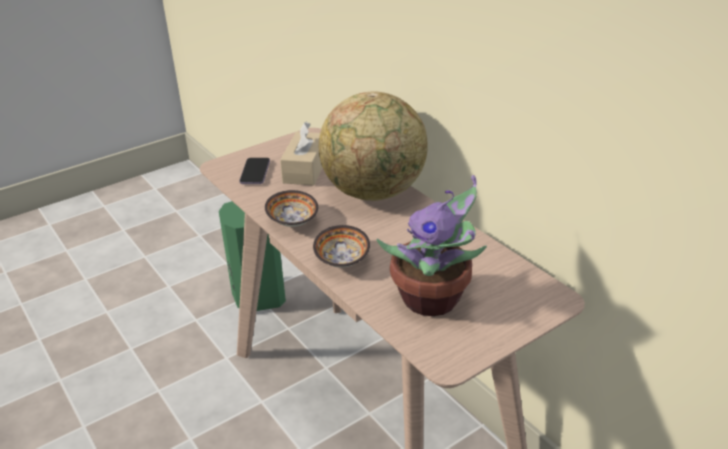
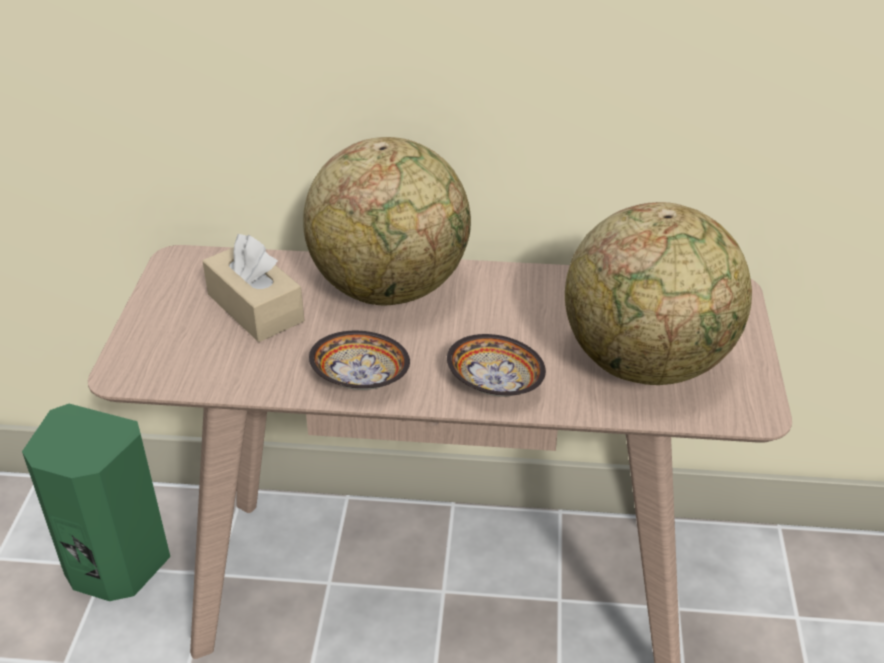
camera: 50 degrees left, 5 degrees up
(255, 172) = (194, 351): phone -> none
(433, 300) = (647, 363): potted plant -> globe

